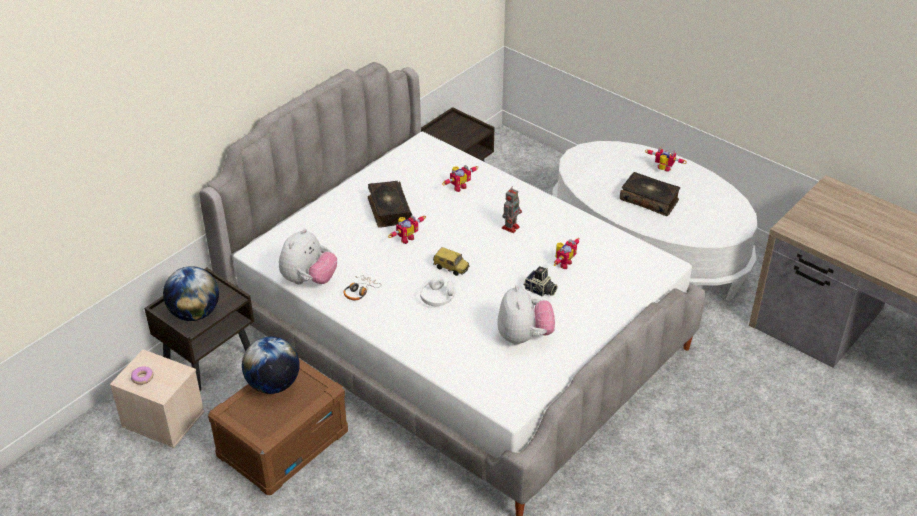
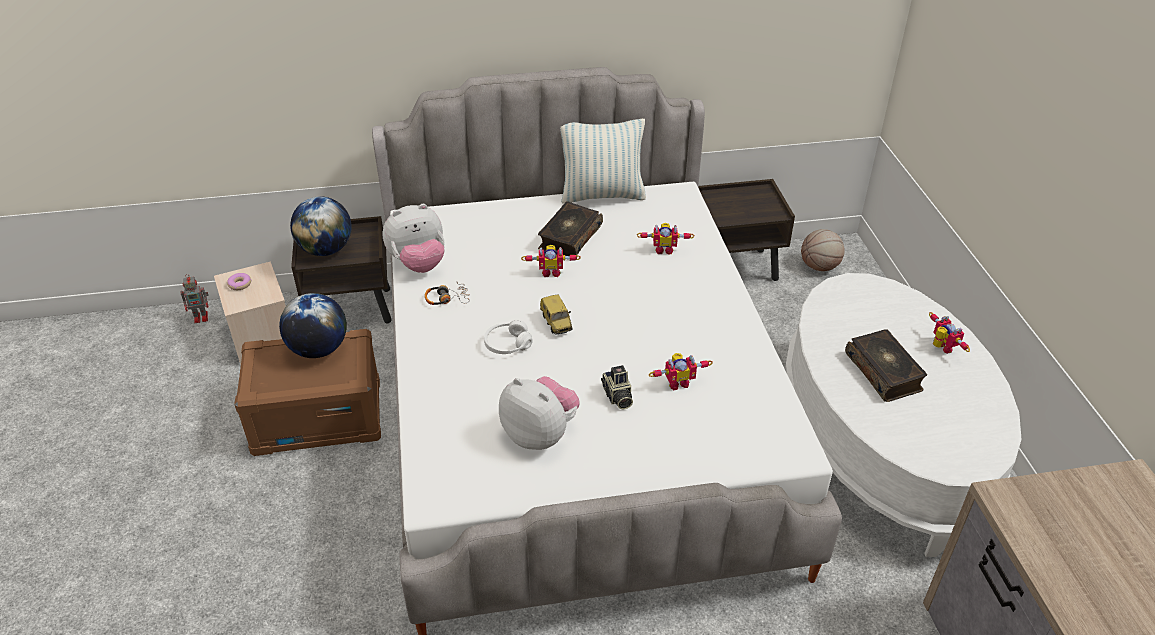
camera: 40 degrees right, 0 degrees up
(373, 169) = (602, 195): none -> pillow
(503, 159) = (819, 267): none -> basketball
(511, 227) = (668, 315): toy robot -> toy robot (202, 317)
(524, 336) = (540, 434): plush toy -> plush toy turned 90 degrees counterclockwise

